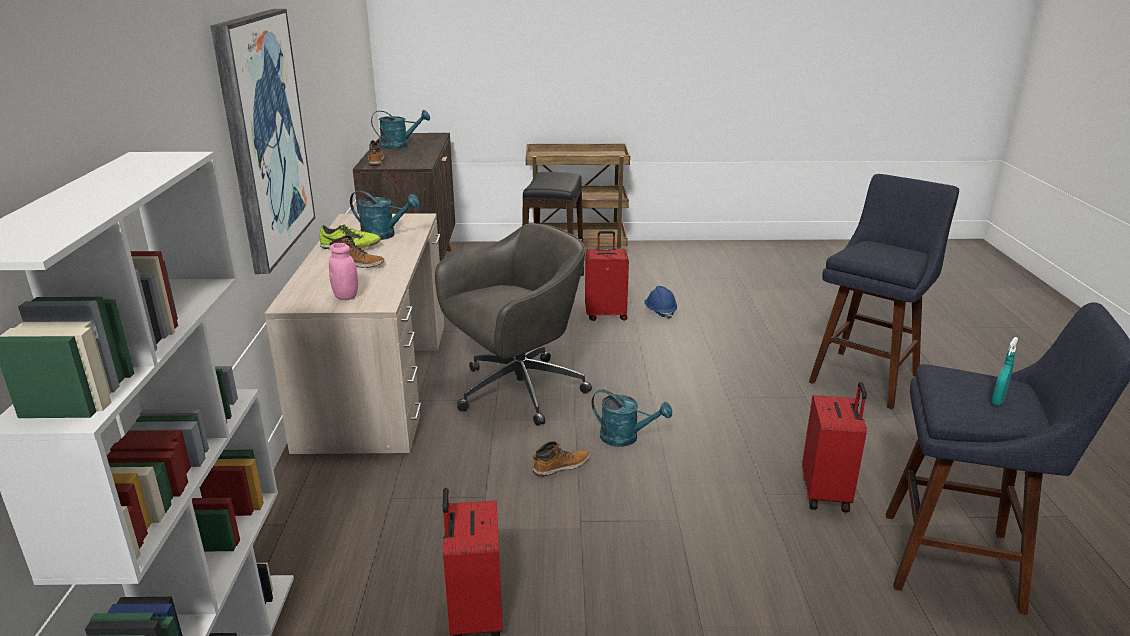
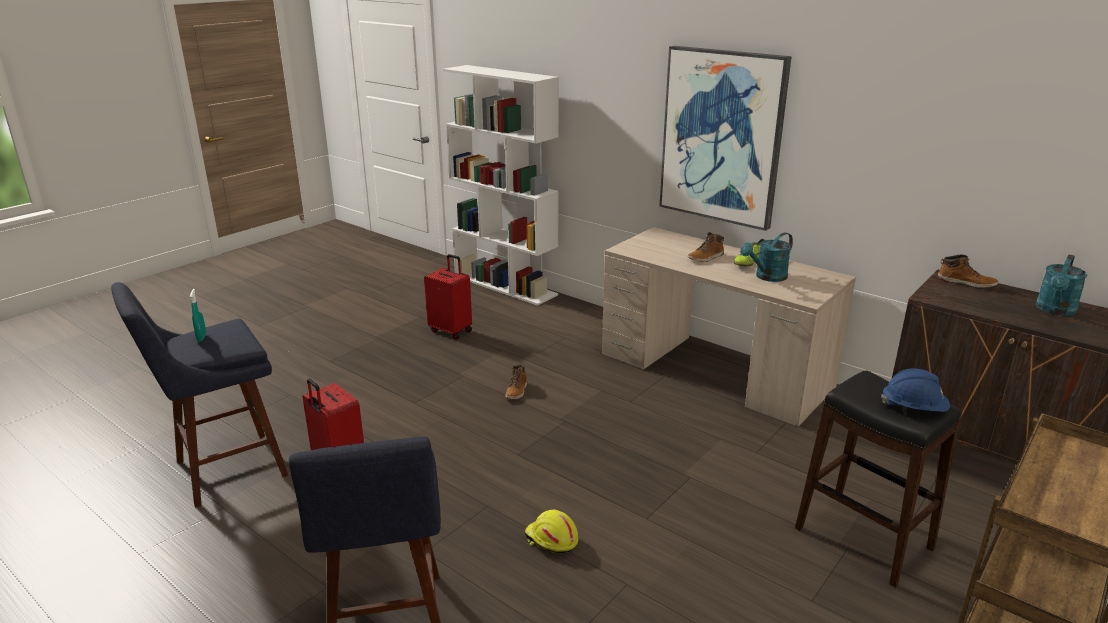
camera: 130 degrees right, 0 degrees up
(346, 296) = (648, 244): pink jar -> none
(516, 391) = (630, 413): grey office chair -> none
(606, 315) = (737, 533): red suitcase -> none
(626, 438) = (509, 427): turquoise watering can -> none
(660, 312) = (705, 580): blue hard hat -> blue hard hat (913, 408)
(713, 362) = (551, 539): none -> yellow hard hat

